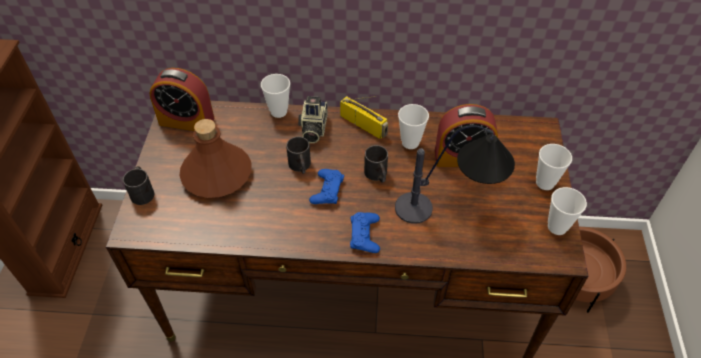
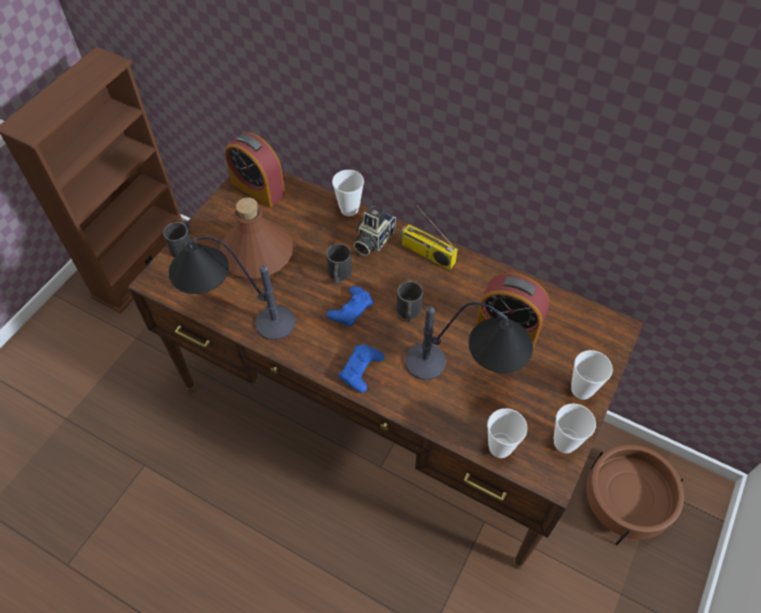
camera: 25 degrees right, 5 degrees up
(227, 233) = (236, 315): none -> table lamp
(364, 124) = (426, 254): radio -> radio turned 150 degrees clockwise
(410, 142) = (462, 291): cup -> cup (500, 447)

